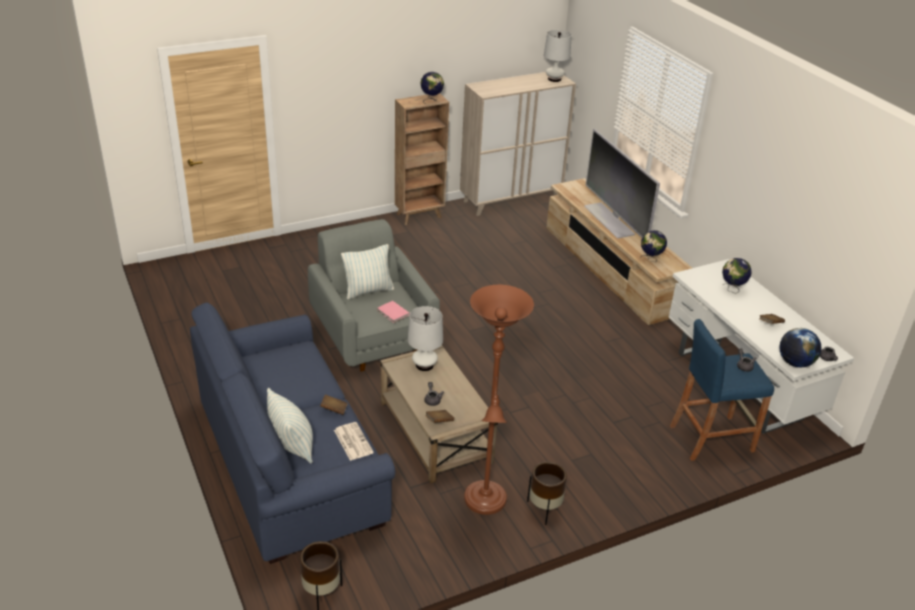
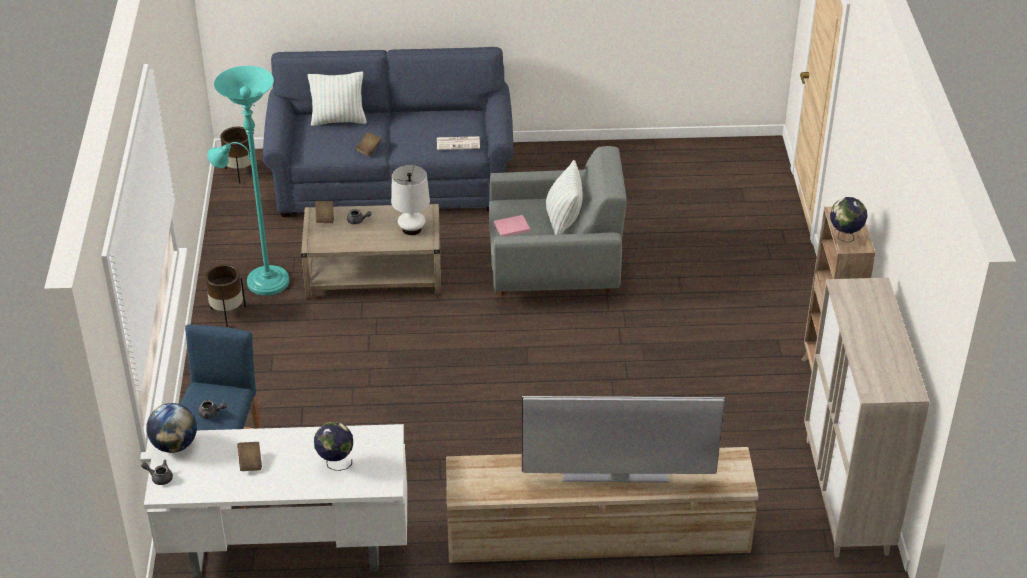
camera: 115 degrees right, 5 degrees up
(352, 441) = (321, 150): newspaper -> newspaper (459, 143)
(485, 503) = (263, 280): brown floor lamp -> turquoise floor lamp
(554, 79) = (886, 383): white table lamp -> none
(650, 259) = (492, 470): globe -> none

